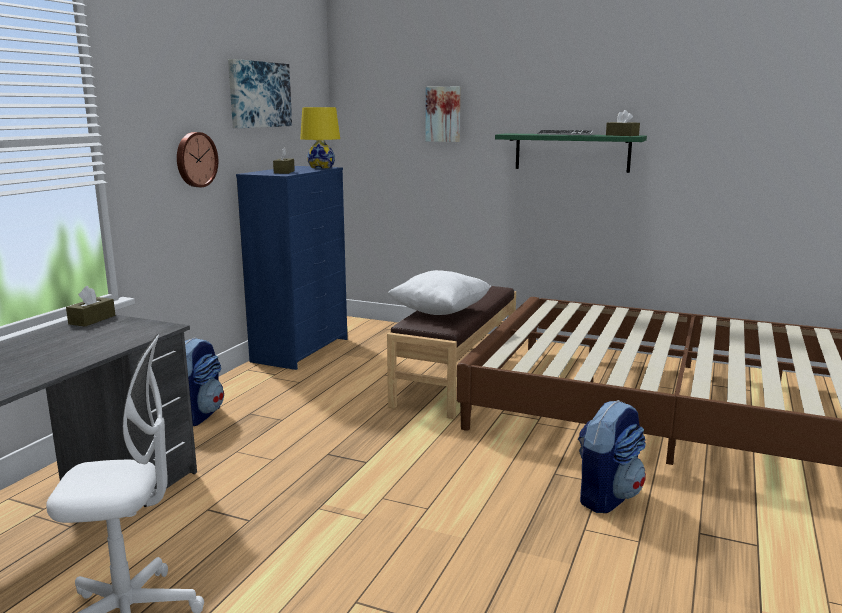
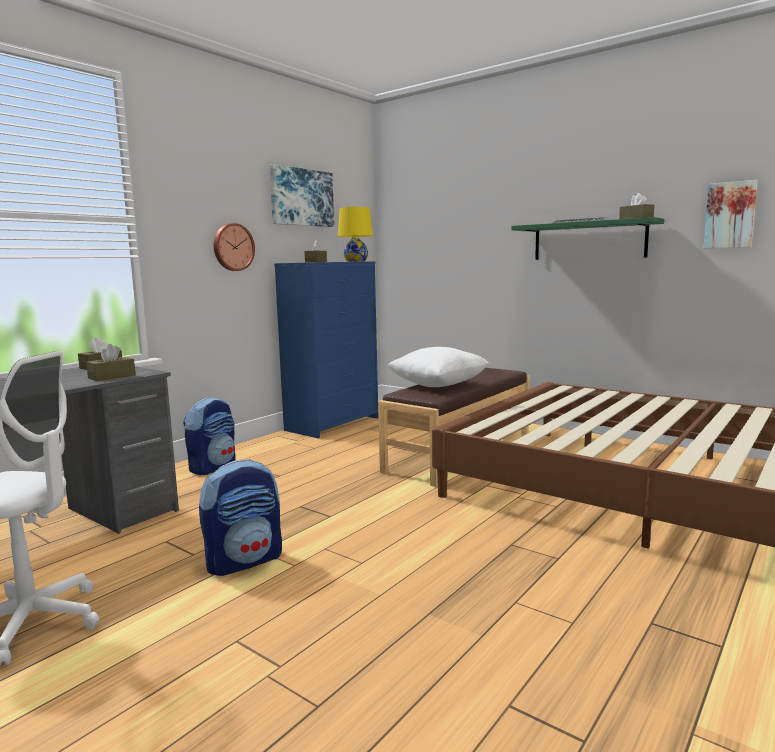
camera: 15 degrees right, 5 degrees down
(129, 336) = (112, 377): none -> brown tissue box
(443, 114) = (470, 213): picture -> picture (730, 215)
(607, 496) = (558, 572): backpack -> backpack (245, 561)

